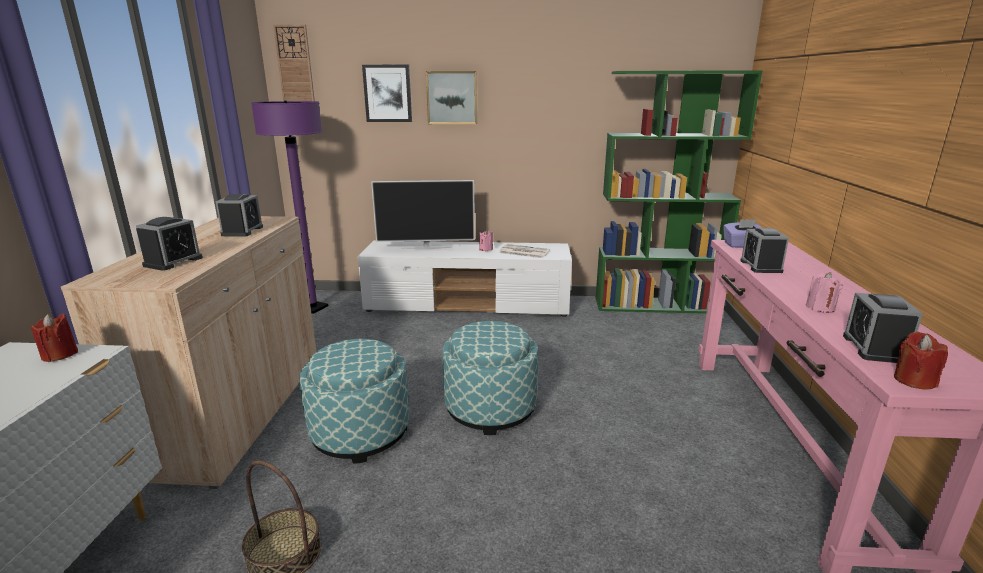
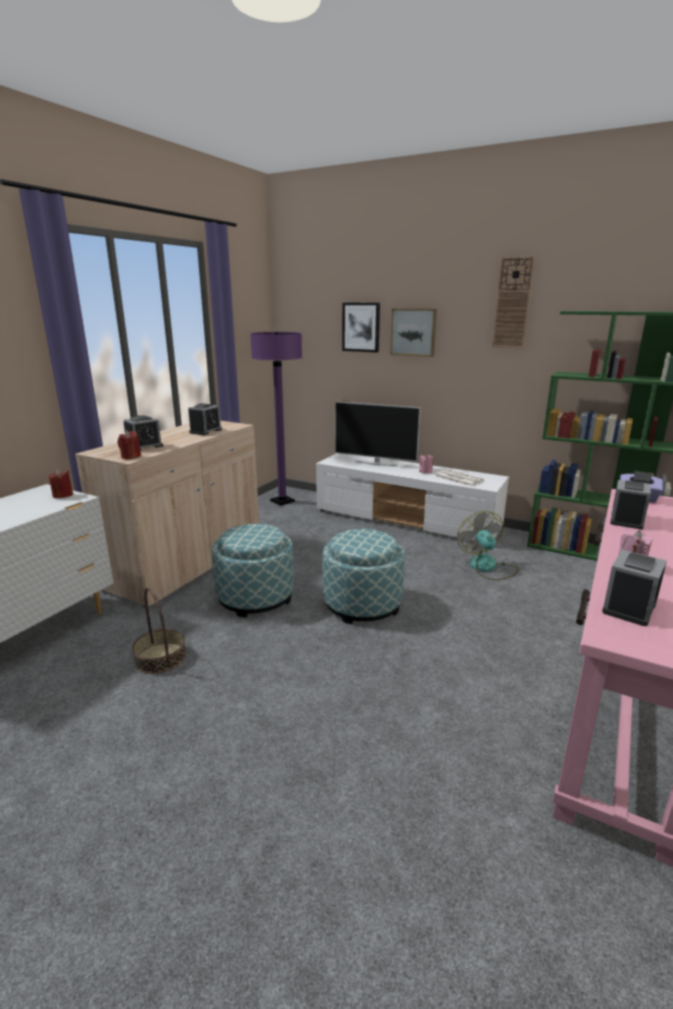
camera: 25 degrees right, 0 degrees up
(295, 71) = (294, 307): wall clock -> wall clock (513, 303)
(581, 339) = (487, 567): none -> fan
(914, 380) = (625, 639): red candle -> red candle (131, 457)

